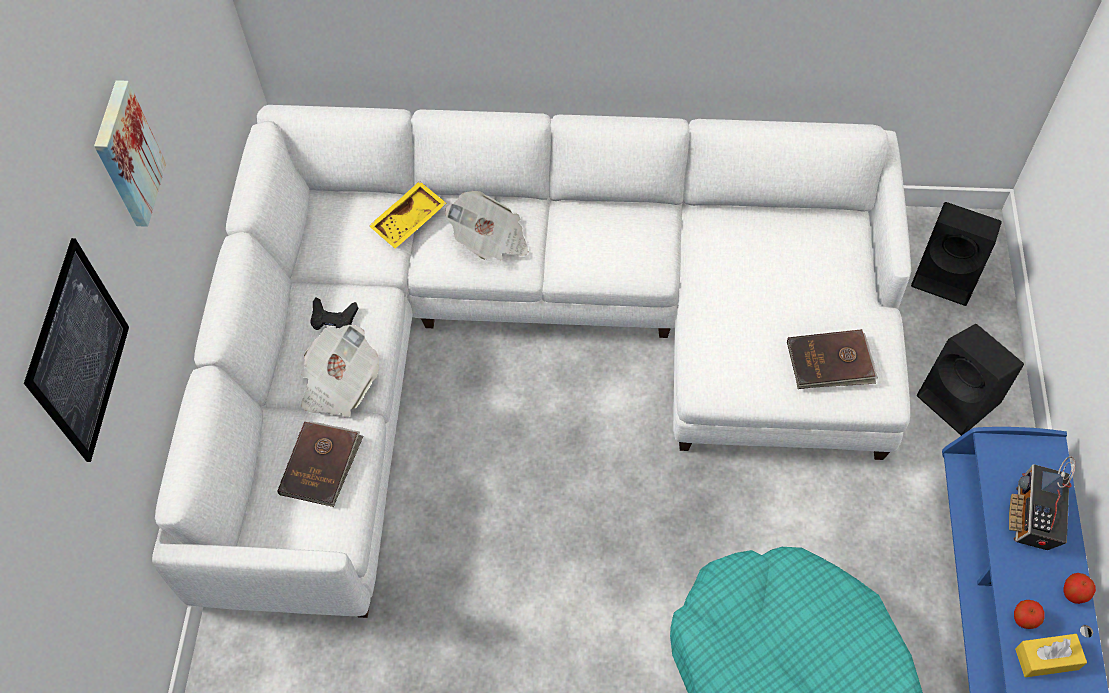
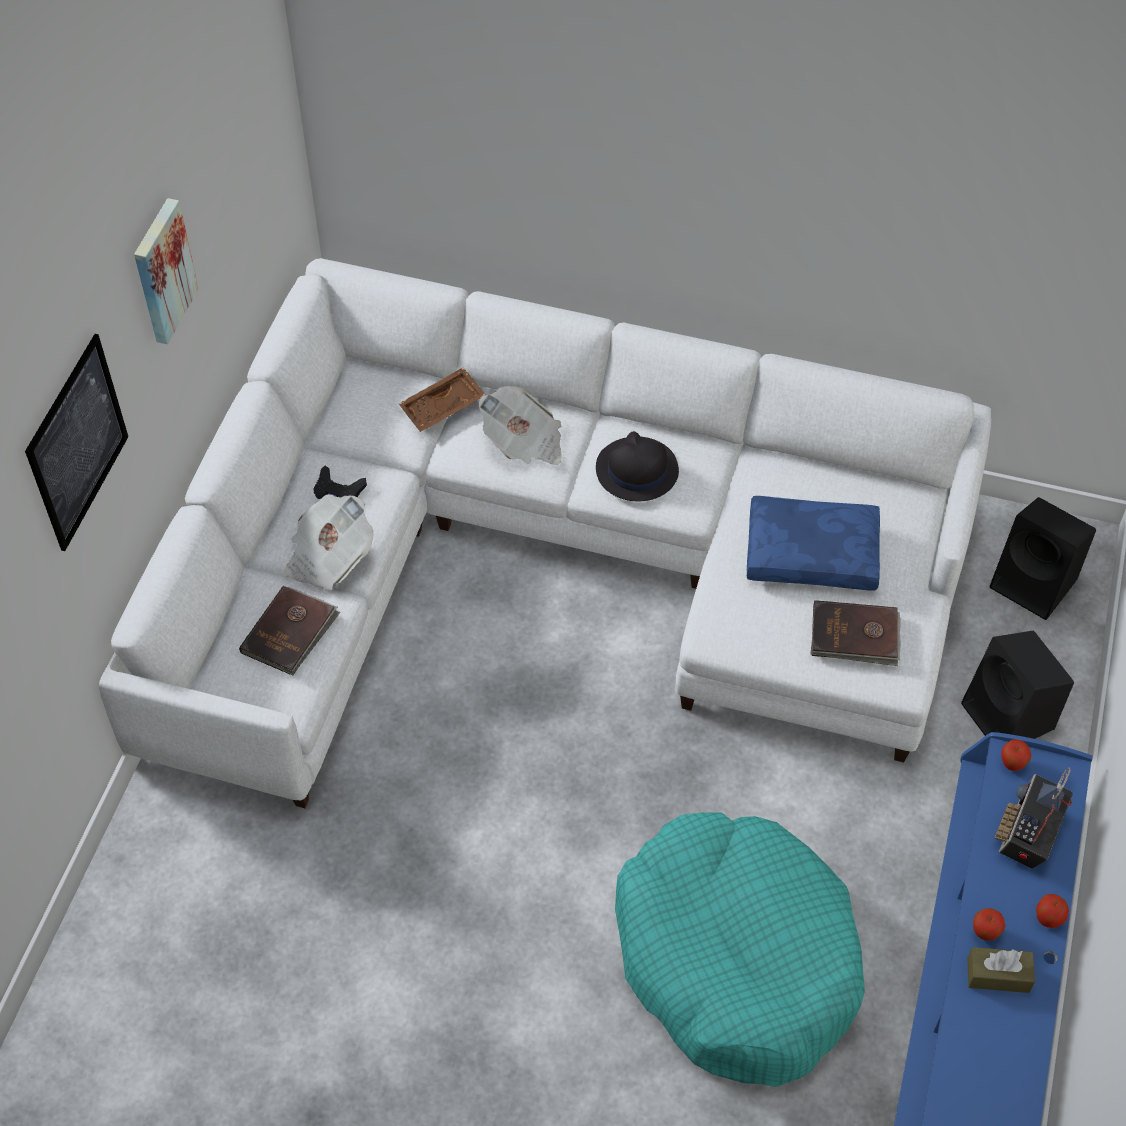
camera: 10 degrees right, 5 degrees down
(410, 221) = (443, 408): yellow tray -> brown tray
(597, 246) = (636, 470): none -> black hat
(772, 292) = (812, 552): none -> blue pillow
(999, 454) = (1012, 764): none -> apple
(1046, 659) = (998, 975): yellow tissue box -> brown tissue box

